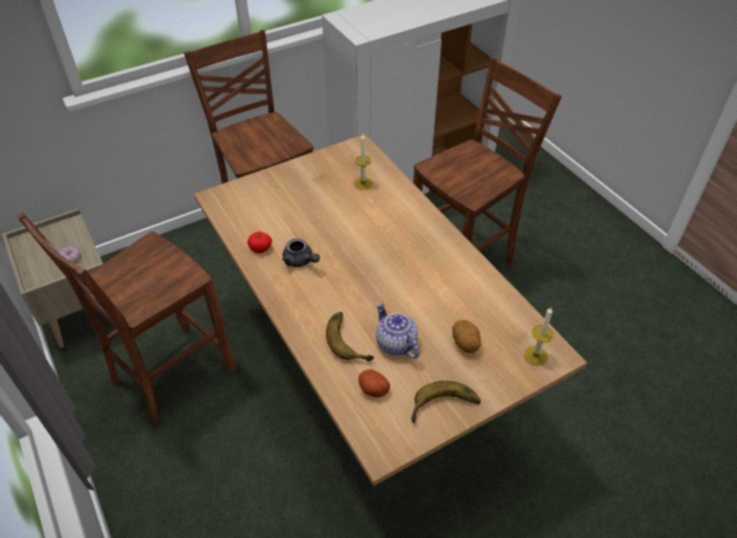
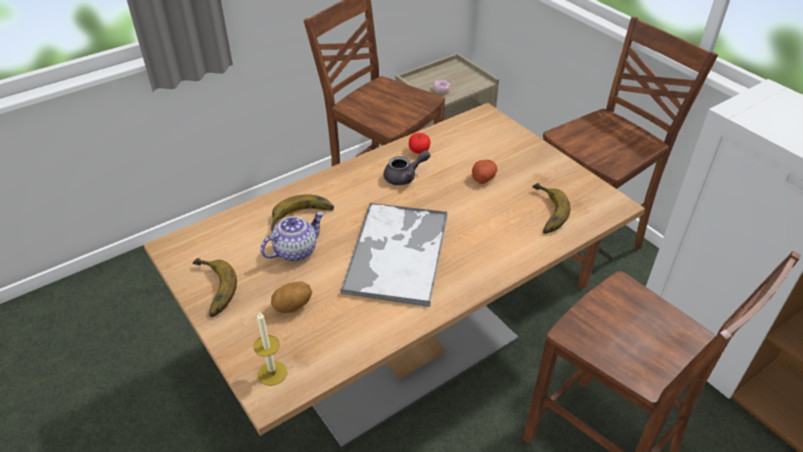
camera: 85 degrees right, 5 degrees down
(300, 261) = (405, 177): grey teapot -> grey teapot turned 150 degrees counterclockwise
(363, 183) = (543, 212): candle -> banana
(372, 388) = (241, 237): potato -> potato (483, 177)
(402, 273) = (397, 252): none -> tray

